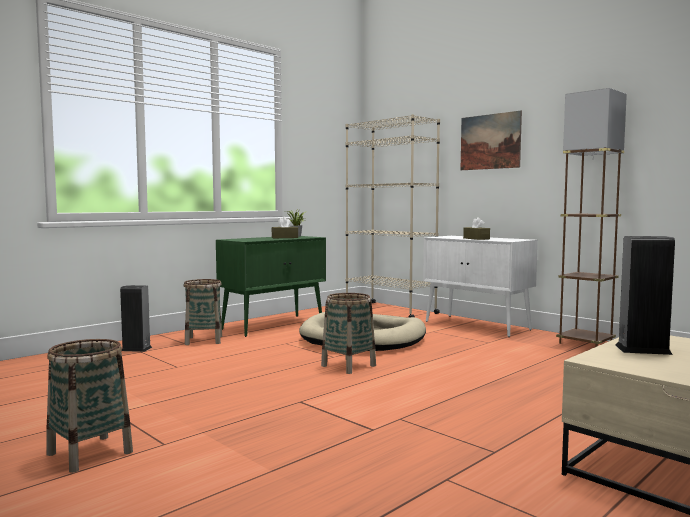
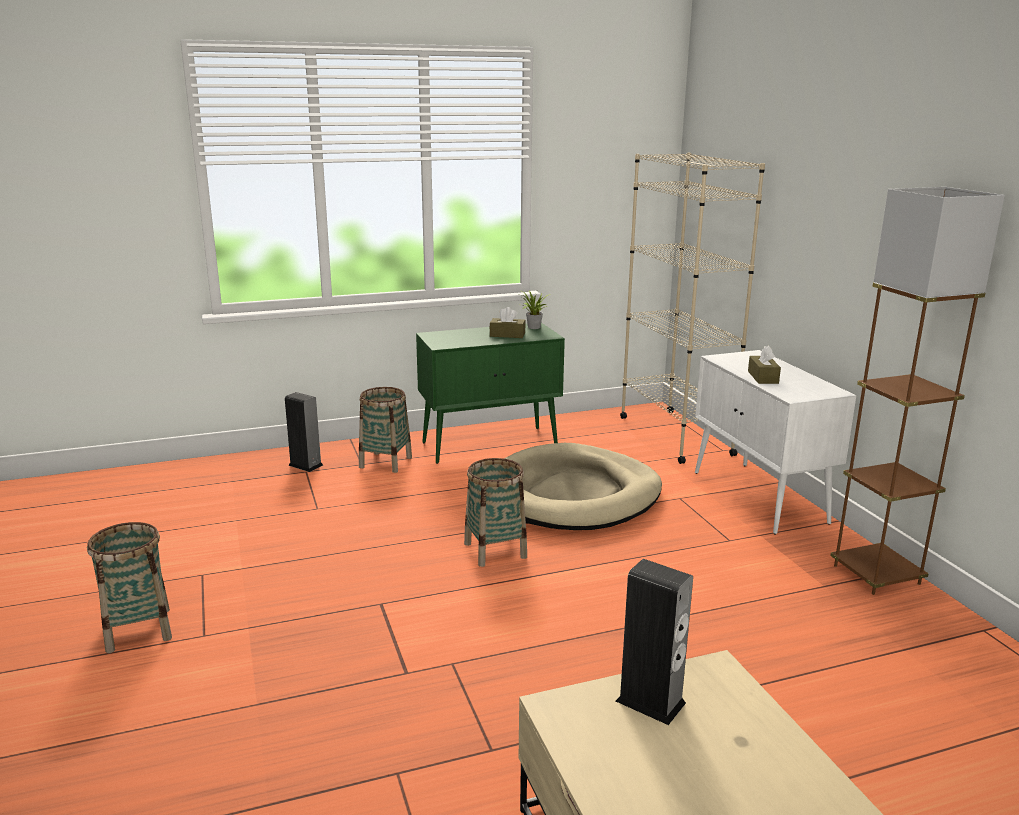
camera: 25 degrees right, 15 degrees up
(490, 141) = (823, 218): picture -> none

